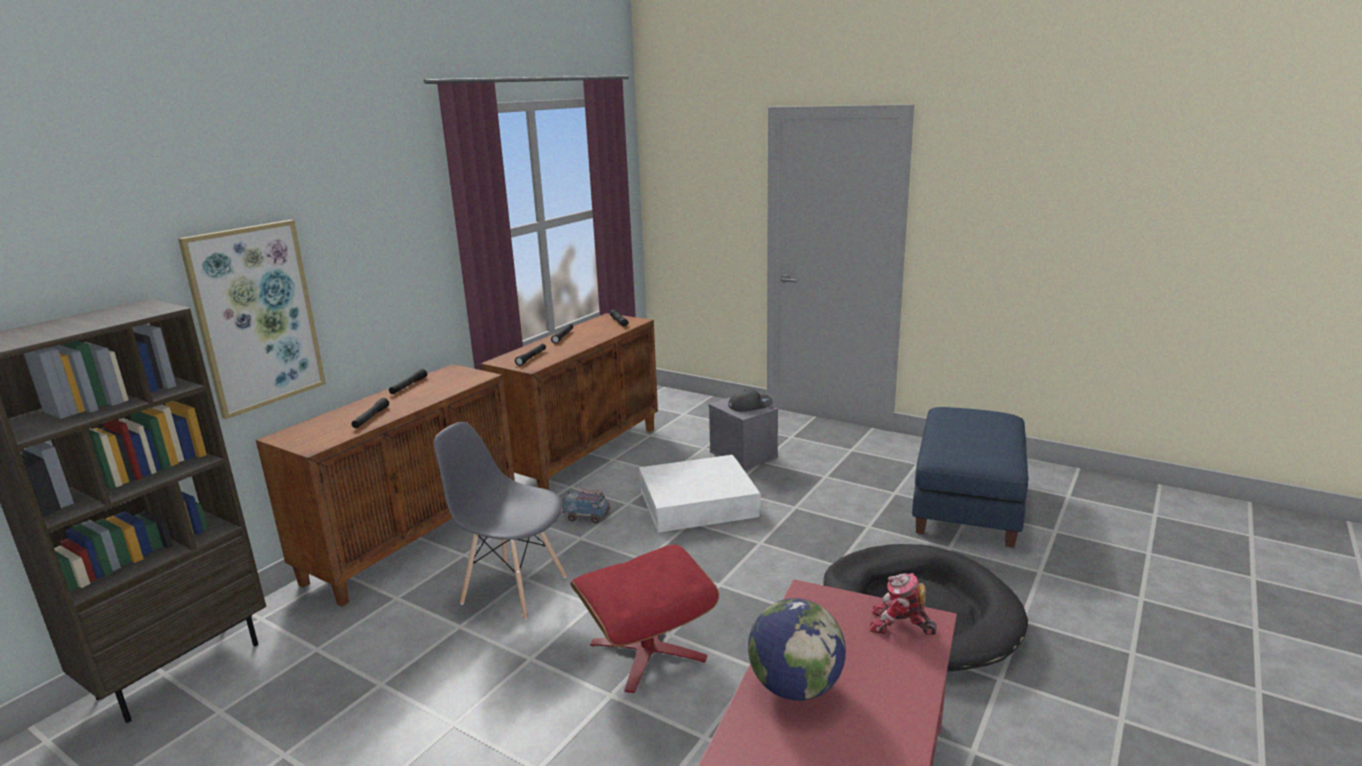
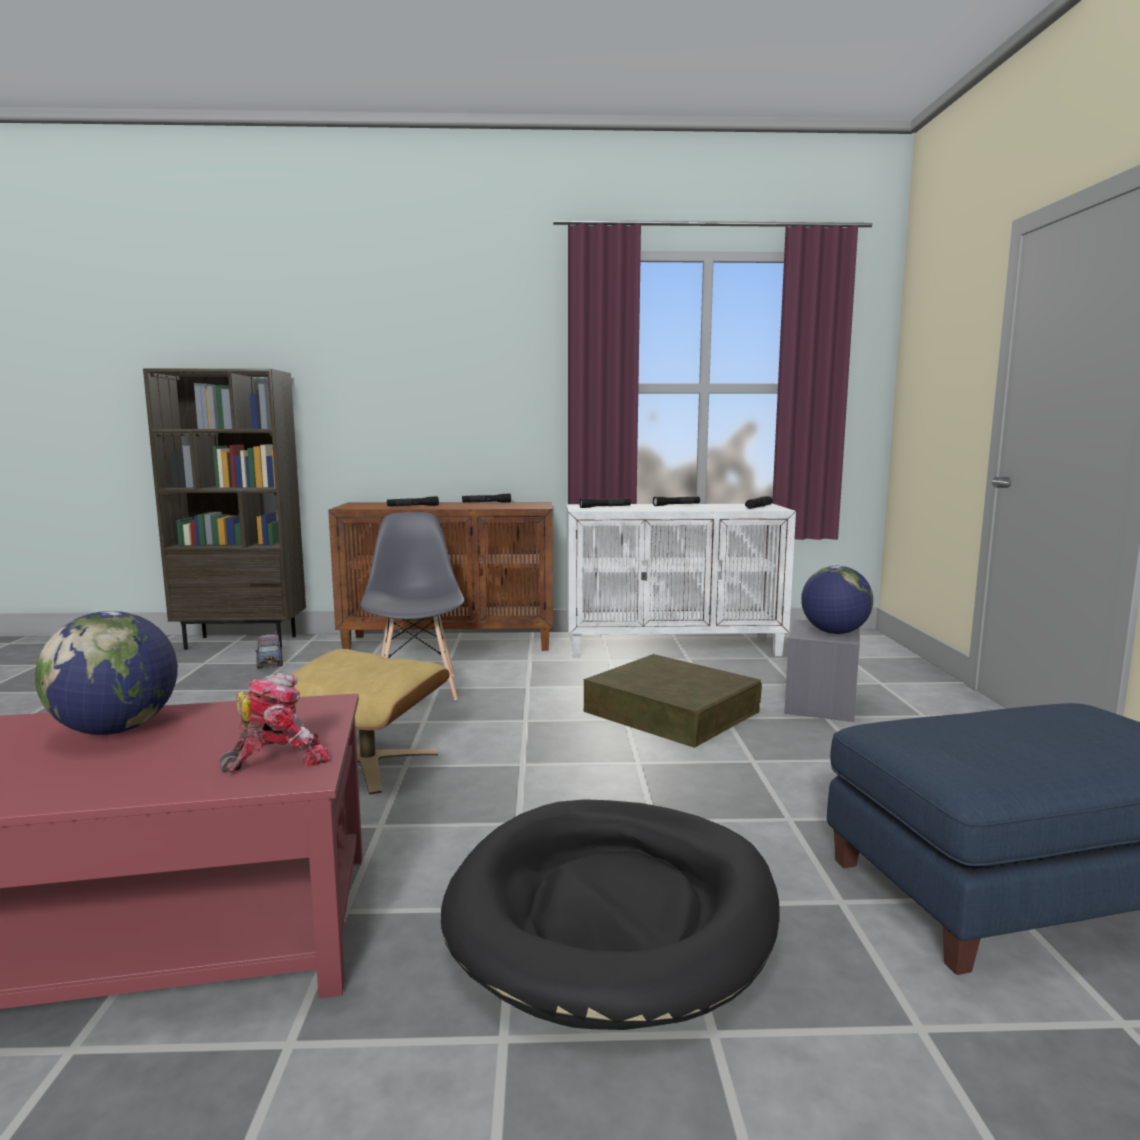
camera: 55 degrees right, 10 degrees down
(256, 317) = (369, 407): picture -> none
(583, 455) = (674, 647): brown cabinet -> white cabinet
(587, 517) = (567, 679): toy truck -> toy truck (270, 663)
(647, 650) = (369, 763): red ottoman -> beige ottoman
(697, 502) = (671, 711): white storage box -> brown storage box
(750, 405) = (834, 632): grey cap -> globe
(900, 625) = (278, 759): toy robot -> toy robot turned 75 degrees clockwise

